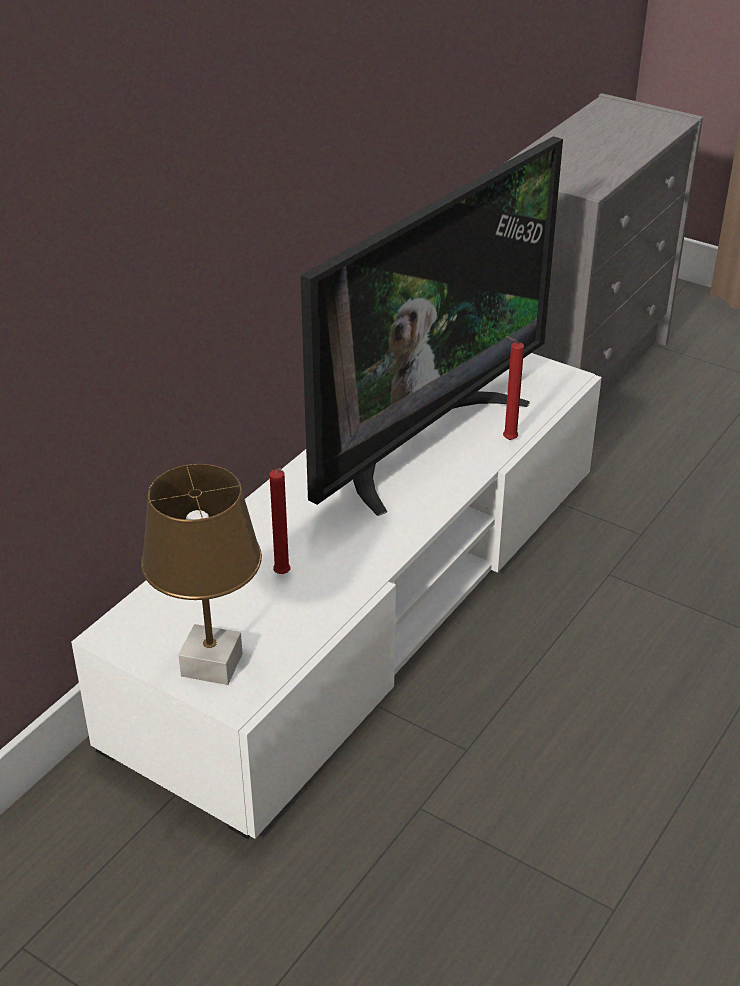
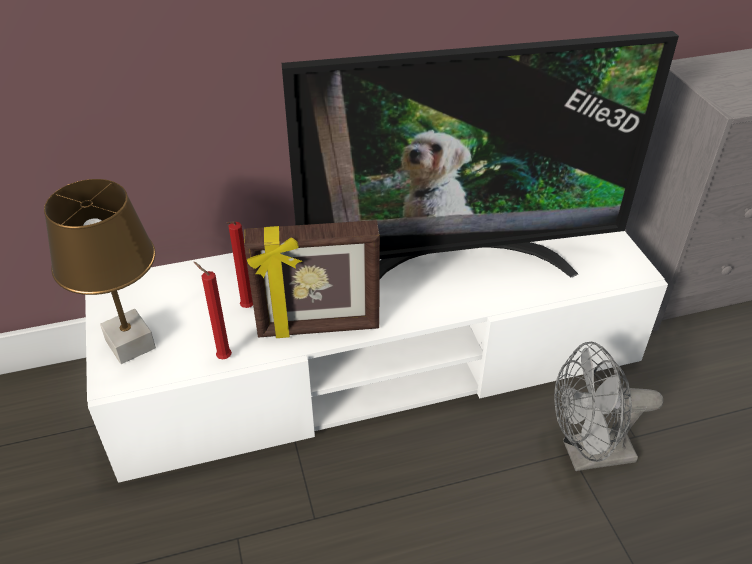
camera: 40 degrees right, 5 degrees up
(371, 555) = (318, 328): none -> picture frame
(507, 440) = (523, 296): red candle -> red candle (222, 357)
(622, 568) = (588, 455): none -> grey fan

